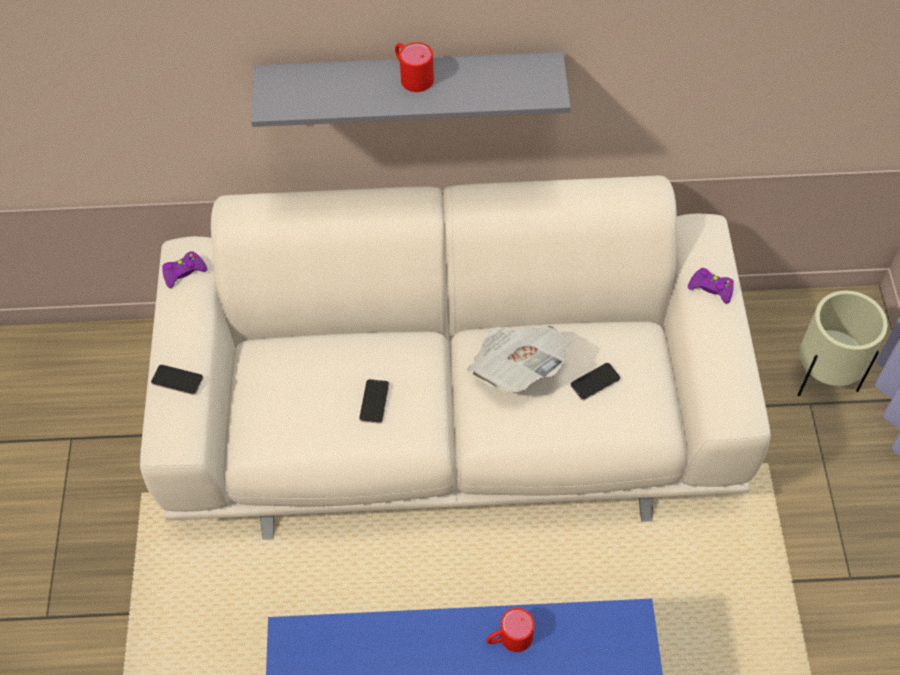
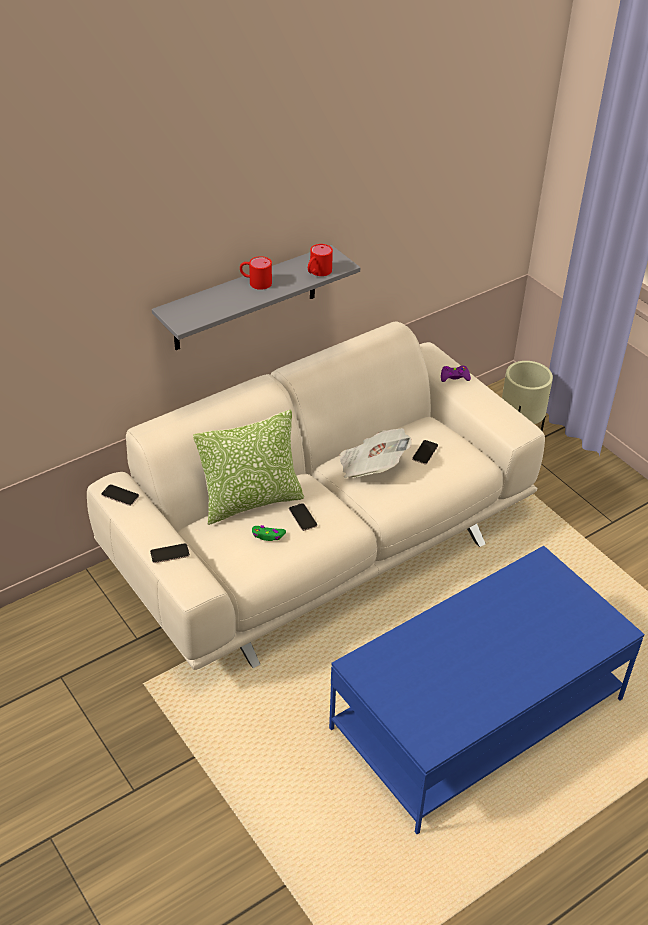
camera: 35 degrees left, 15 degrees down
(184, 272) = (120, 495): purple game controller -> phone
(316, 406) = (268, 535): none -> green game controller
(338, 346) = (251, 501): none -> pillow
(508, 638) = (484, 602): red mug -> red mug (317, 272)

